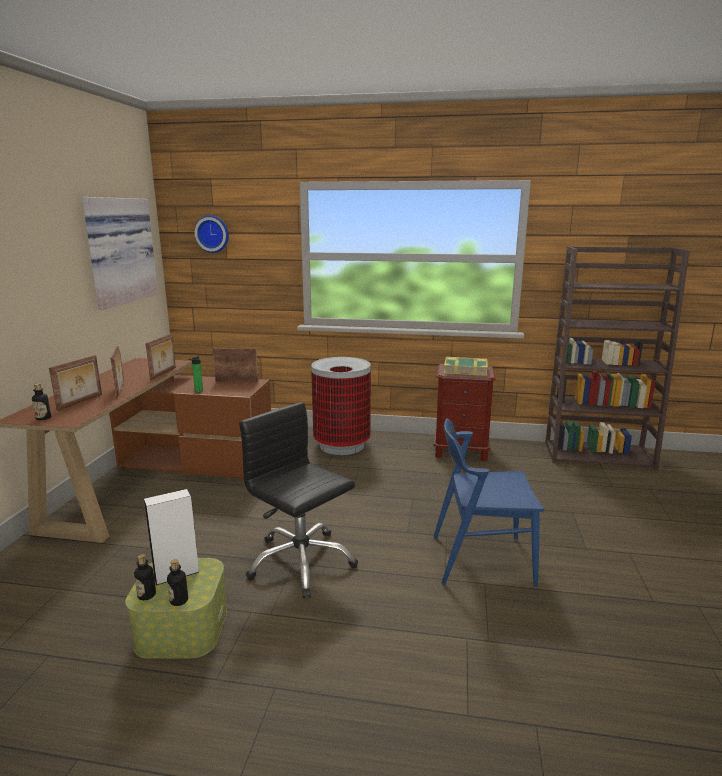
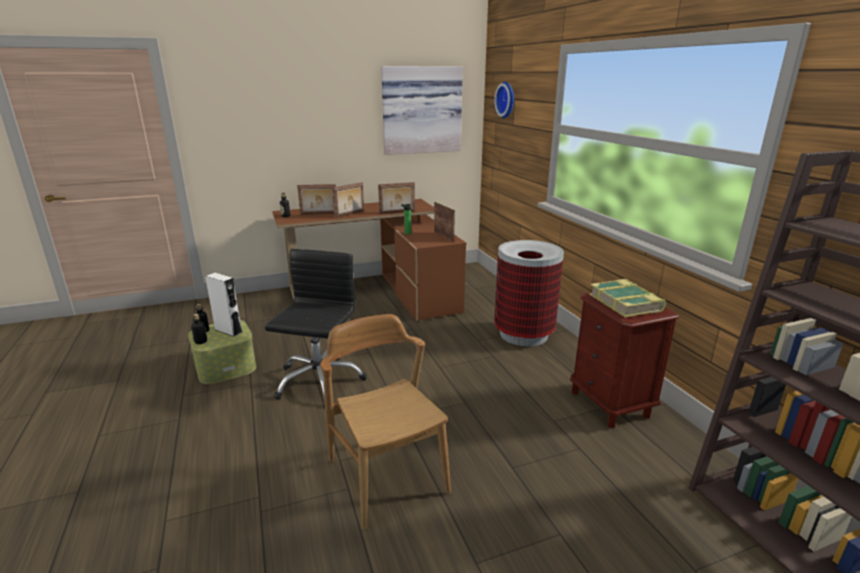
camera: 60 degrees right, 5 degrees up
(481, 560) = (387, 476): blue chair -> brown chair

